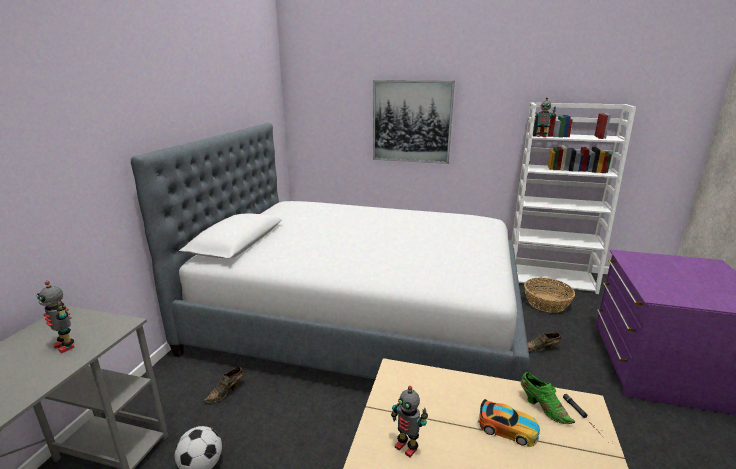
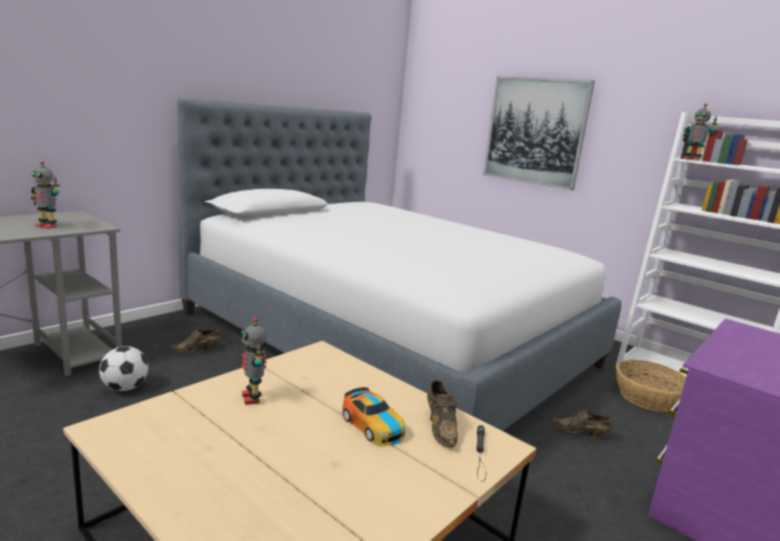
camera: 25 degrees right, 5 degrees down
(66, 346) = (47, 226): toy robot -> toy robot turned 45 degrees counterclockwise
(542, 407) = (440, 427): green shoe -> brown shoe

